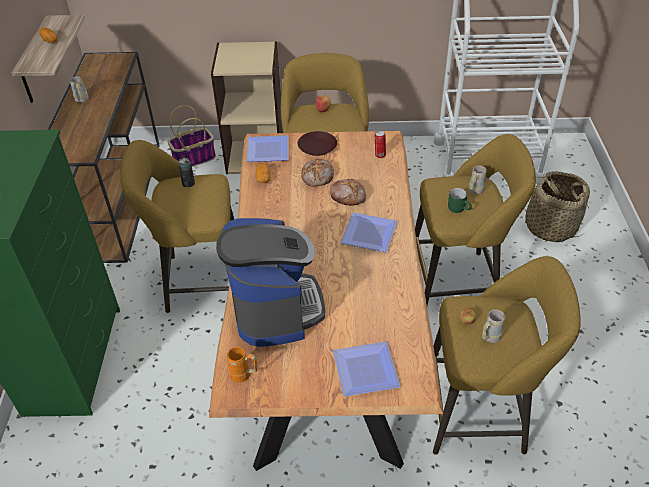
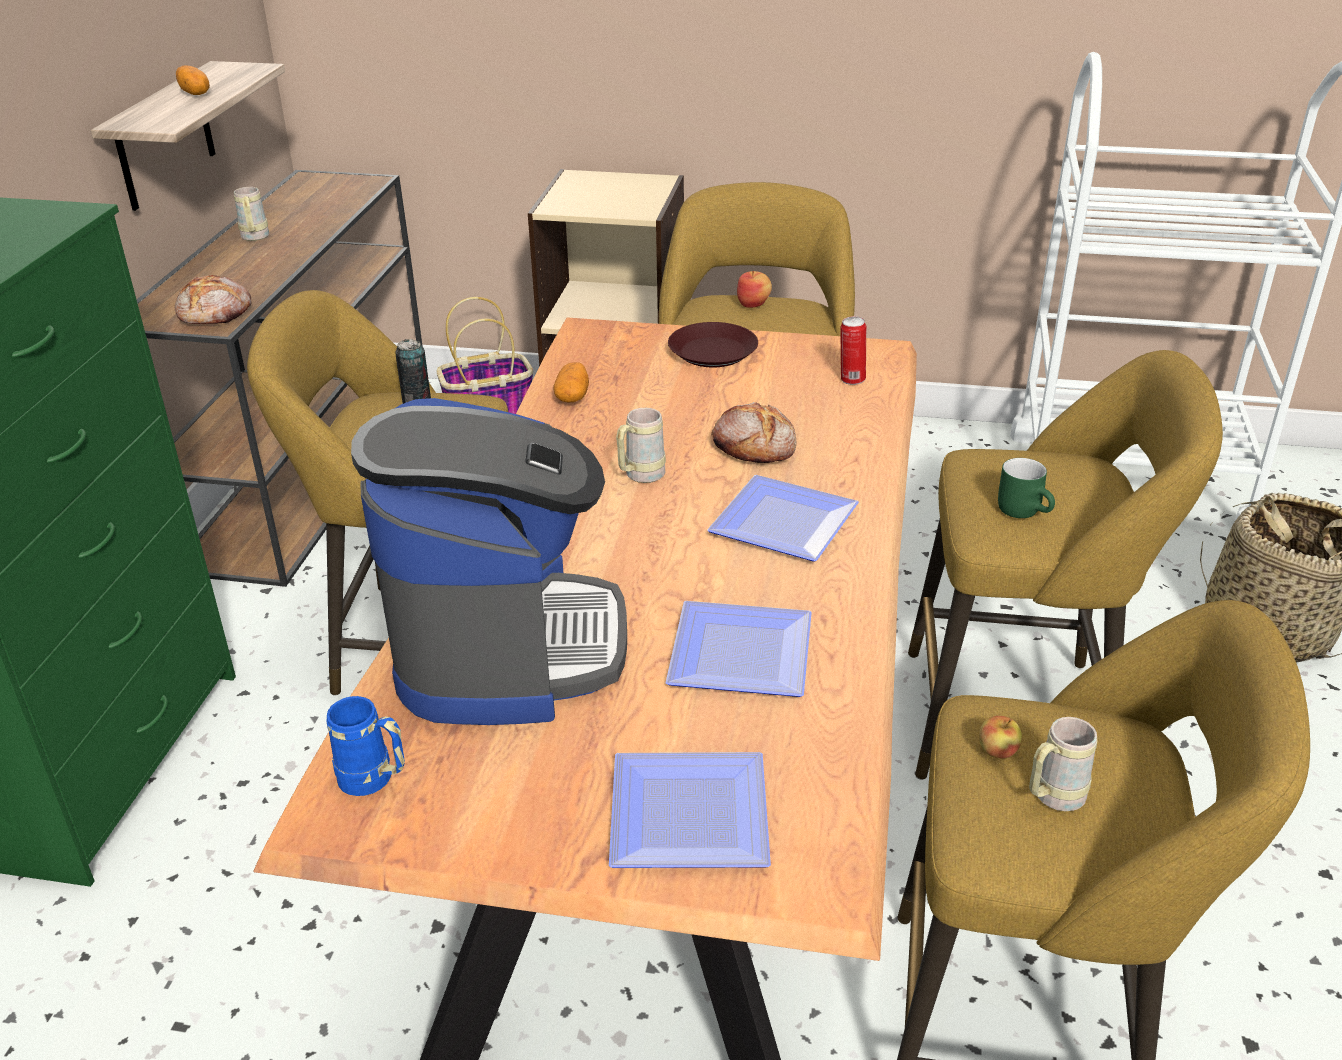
camera: 10 degrees right, 10 degrees down
(244, 375) = (374, 781): orange mug -> blue mug
(269, 150) = (605, 348): plate -> plate (746, 651)
(318, 177) = (697, 405): bread -> bread (216, 313)
(475, 191) = (1071, 481): beige mug -> beige mug (639, 477)

